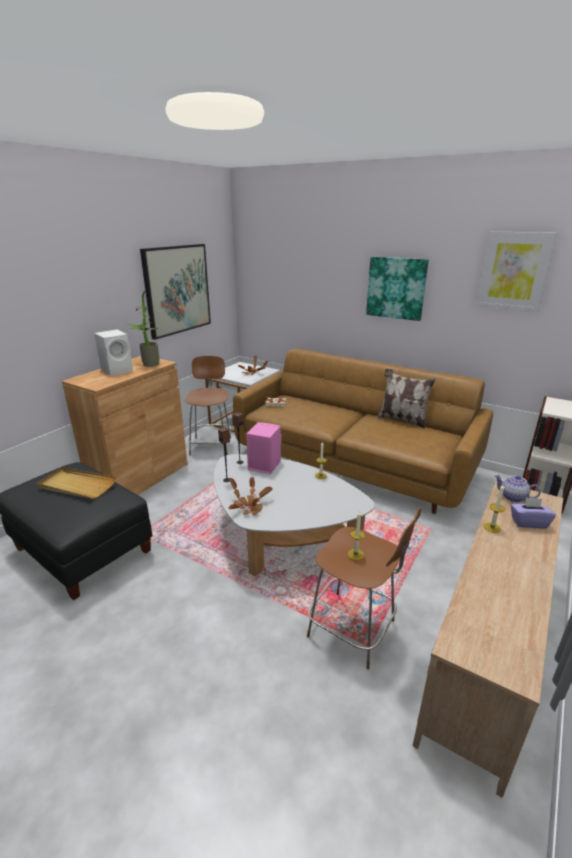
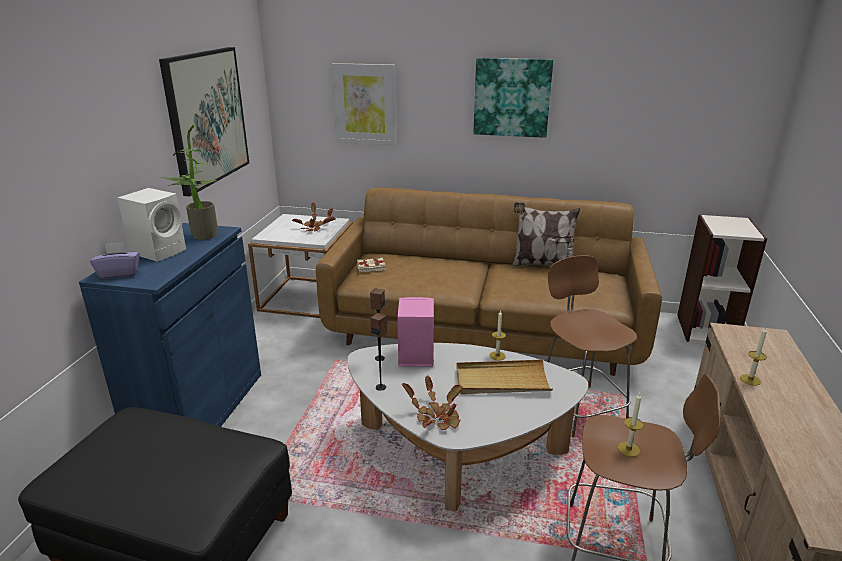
camera: 20 degrees left, 0 degrees up
(77, 485) = (164, 445): beige tray -> beige tray (501, 381)
(140, 477) = (199, 409): brown cabinet -> blue cabinet
(211, 445) = (279, 340): brown stool -> brown stool (579, 408)
(513, 497) = (741, 339): teapot -> none
(514, 271) = (657, 71): picture -> picture (365, 104)
(528, 522) = (778, 365): purple tissue box -> purple tissue box (119, 273)

